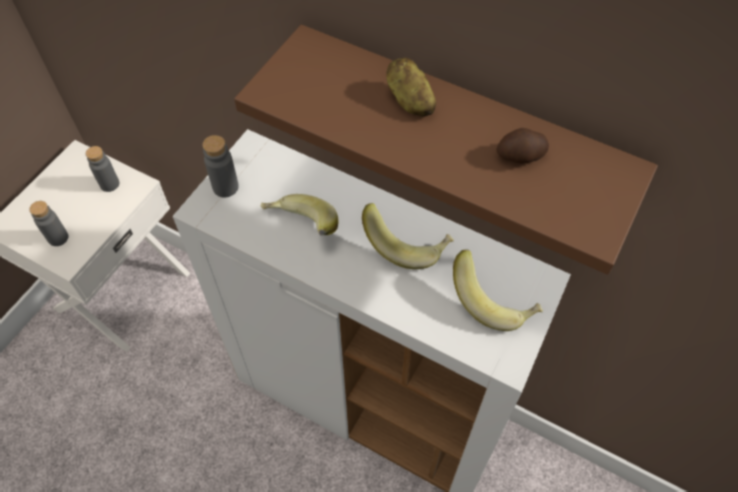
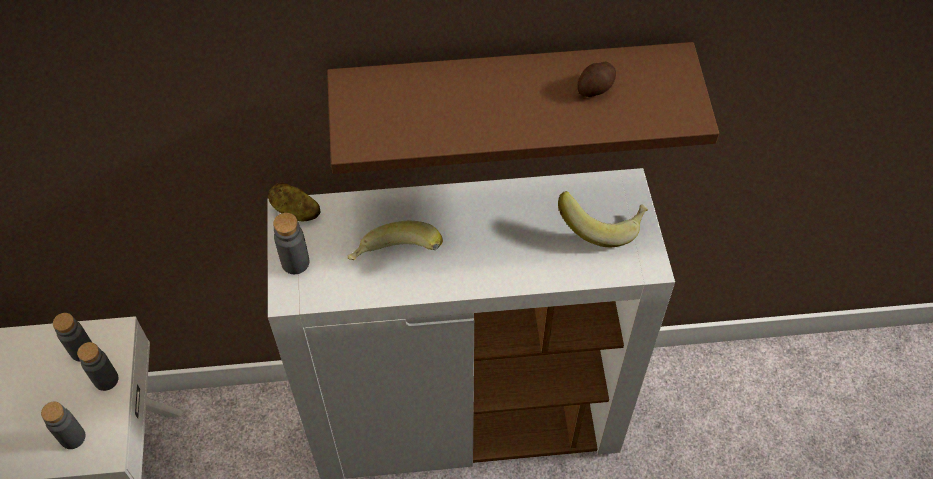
camera: 35 degrees left, 0 degrees up
(108, 212) = (106, 379): none -> grey bottle
(407, 244) = (497, 219): banana -> none
(409, 100) = (476, 88): potato -> potato (295, 211)

